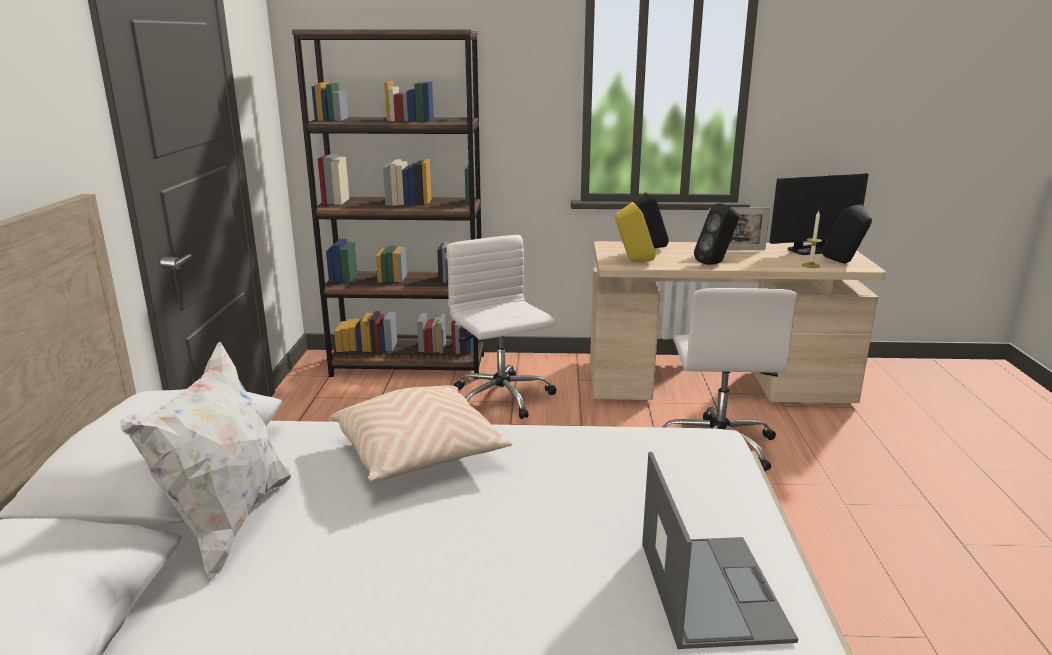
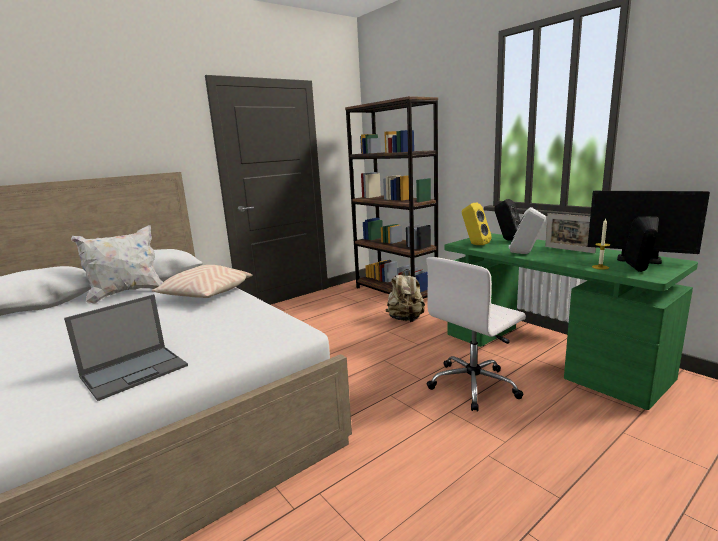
camera: 50 degrees right, 5 degrees down
(502, 399) = (406, 319): white office chair -> beige backpack
(715, 263) = (525, 254): black speaker -> white speaker
(716, 386) = (546, 357): beige desk -> green desk

